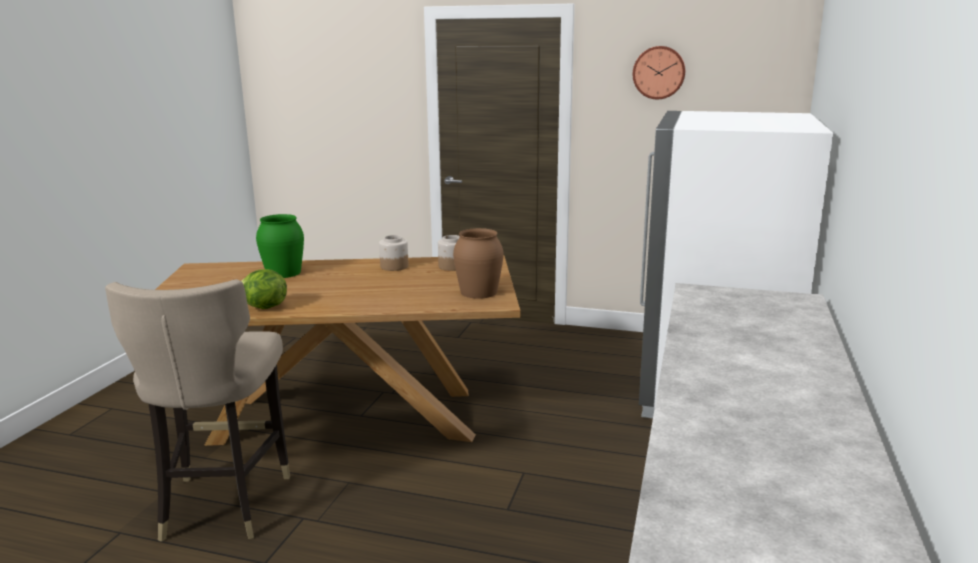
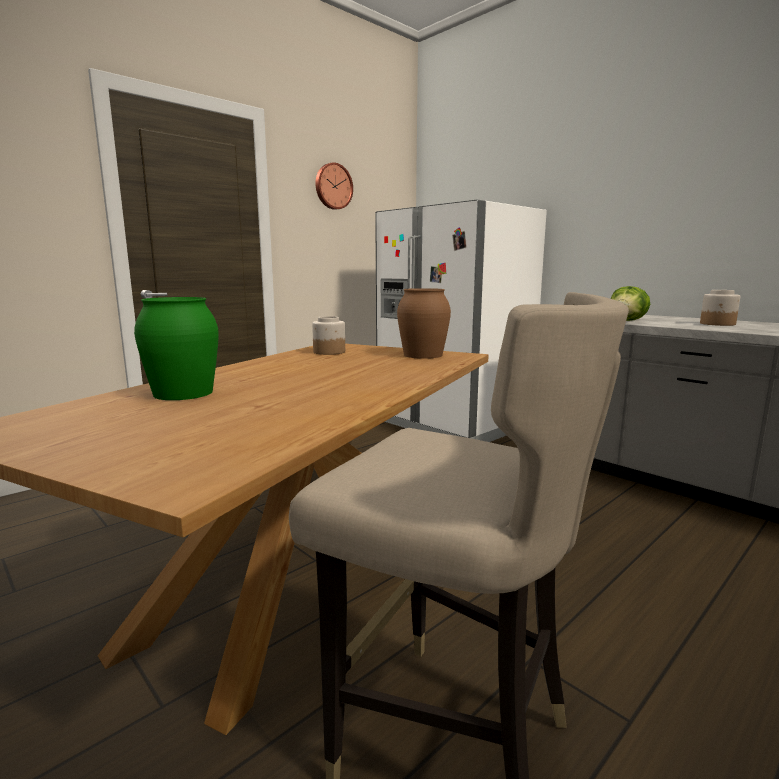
camera: 60 degrees left, 5 degrees down
(264, 307) = (325, 412): lettuce -> lettuce (627, 321)
(394, 267) = (283, 362): jar -> jar (717, 324)

